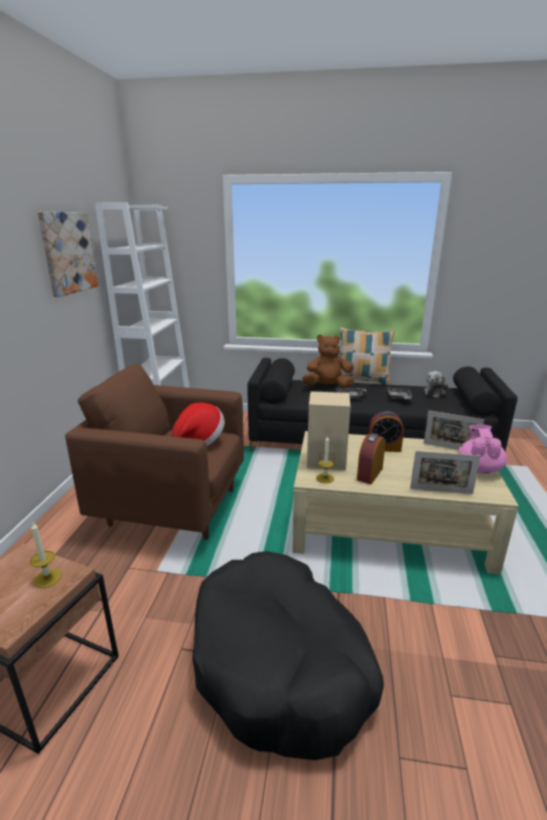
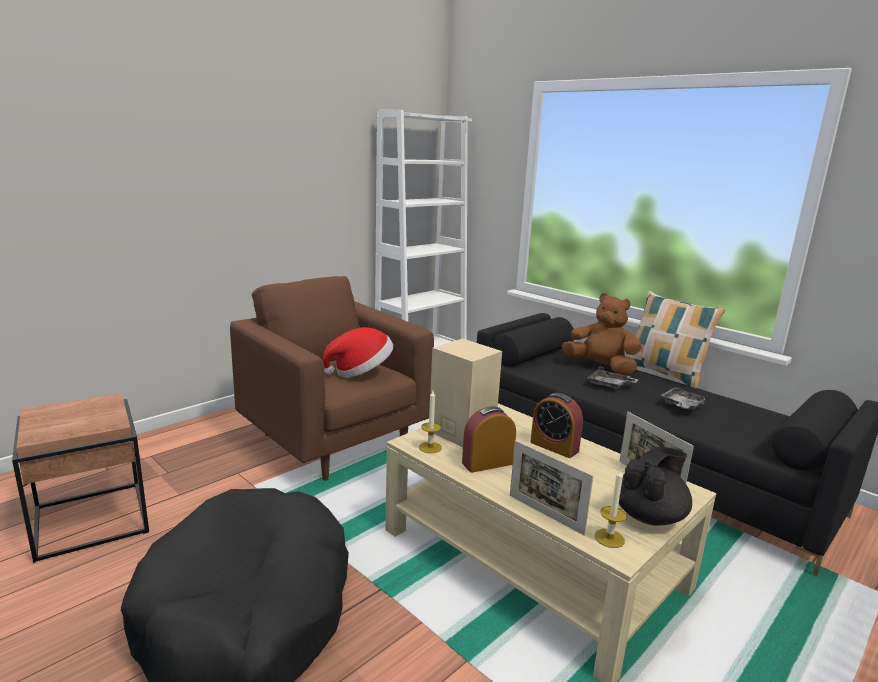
camera: 35 degrees right, 5 degrees down
(47, 578) = (98, 419): candle -> candle (609, 538)
(68, 252) = (329, 157): picture -> none
(435, 392) = (757, 417): plush toy -> none
(478, 468) = (649, 516): pink teapot -> black teapot

